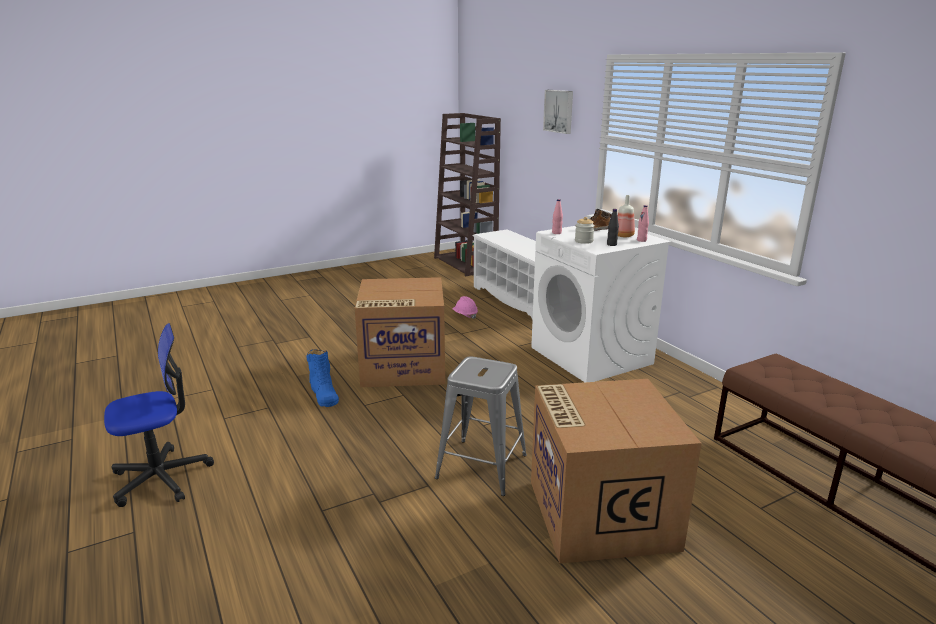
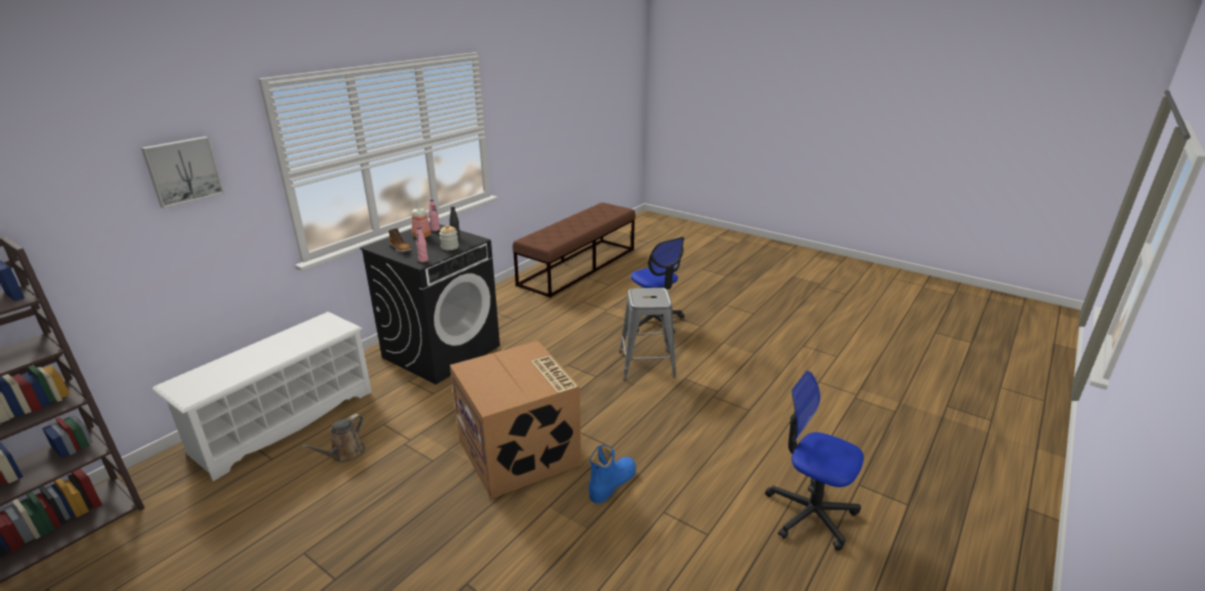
camera: 115 degrees left, 5 degrees up
(465, 315) = (345, 454): pink hard hat -> brown watering can
(592, 356) = (442, 351): white washing machine -> black washing machine
(599, 513) = (654, 321): cardboard box -> office chair

